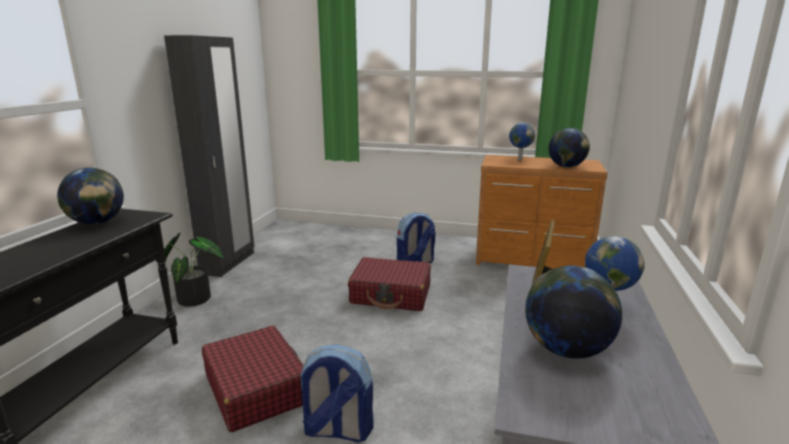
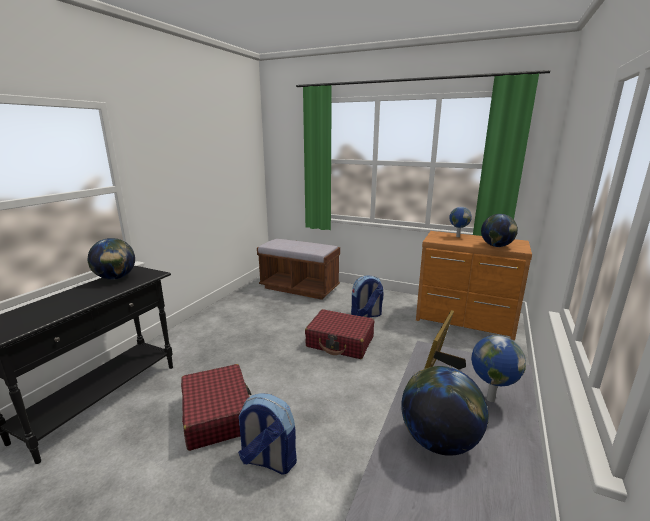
camera: 10 degrees right, 0 degrees up
(198, 298) = (197, 331): potted plant -> none
(228, 263) = (226, 304): black wardrobe -> none
(322, 238) = (299, 288): none -> brown bench

